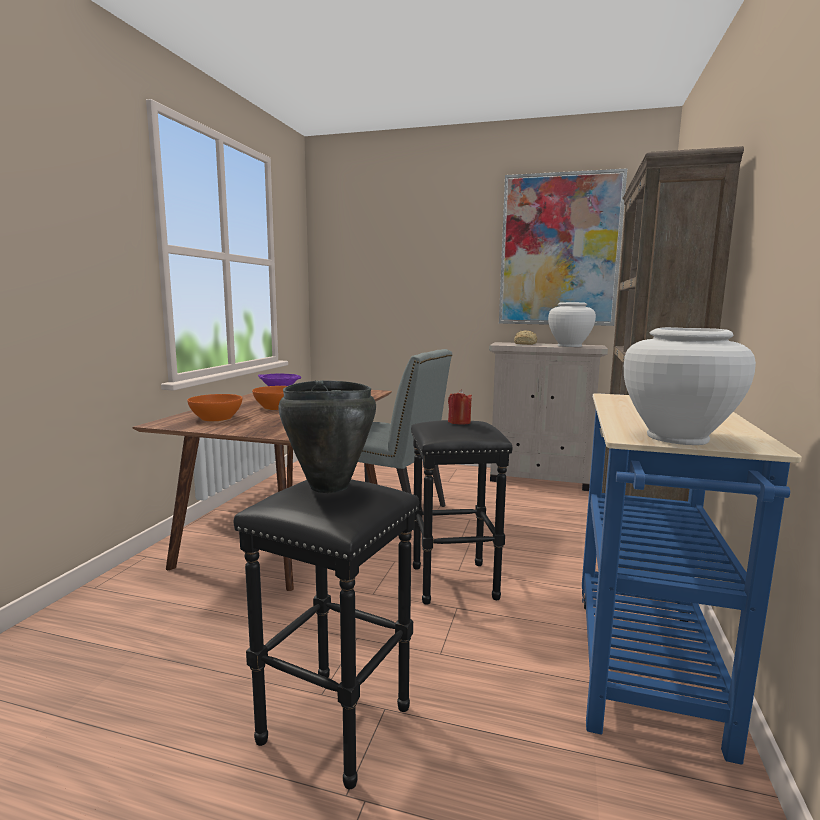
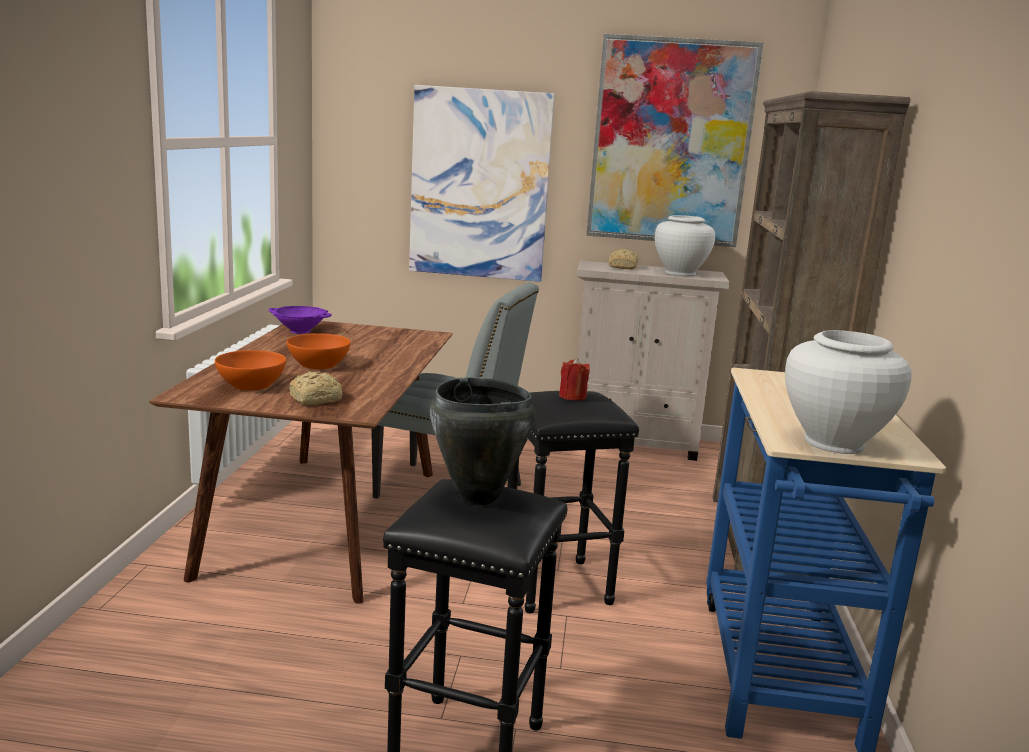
camera: 10 degrees left, 5 degrees up
(257, 426) = (317, 399): none -> bread
(421, 291) = (480, 185): none -> picture

